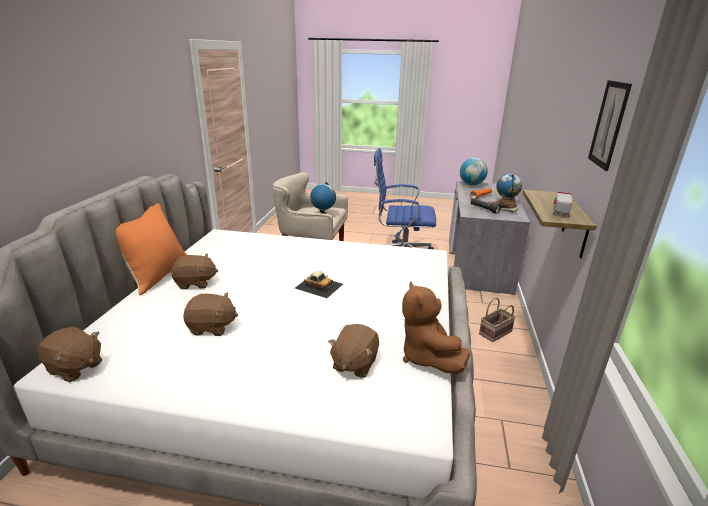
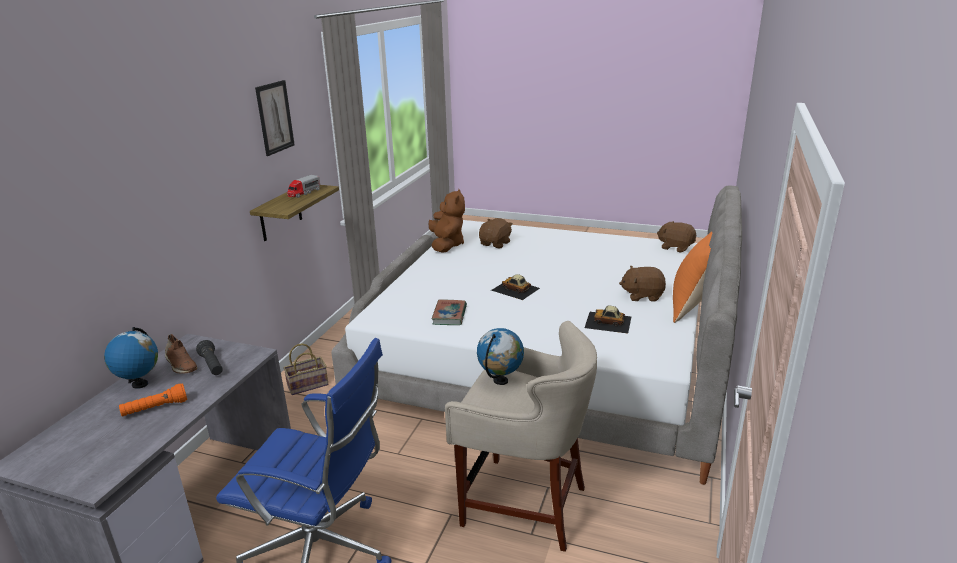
camera: 170 degrees left, 0 degrees up
(212, 327) = (601, 263): brown plush toy -> none
(242, 258) = (608, 322): none -> toy car
(371, 259) = (449, 315): none -> book
(471, 184) = (89, 472): globe -> none

